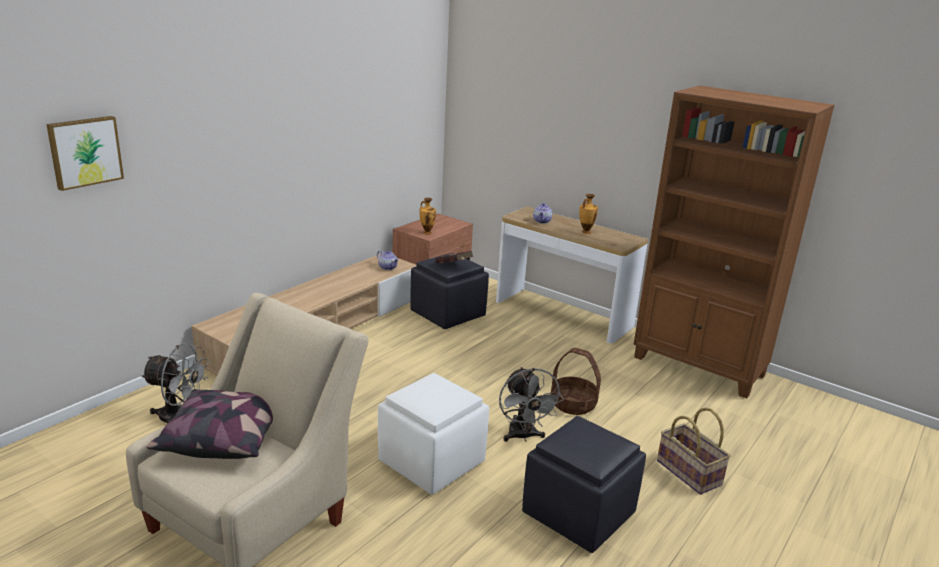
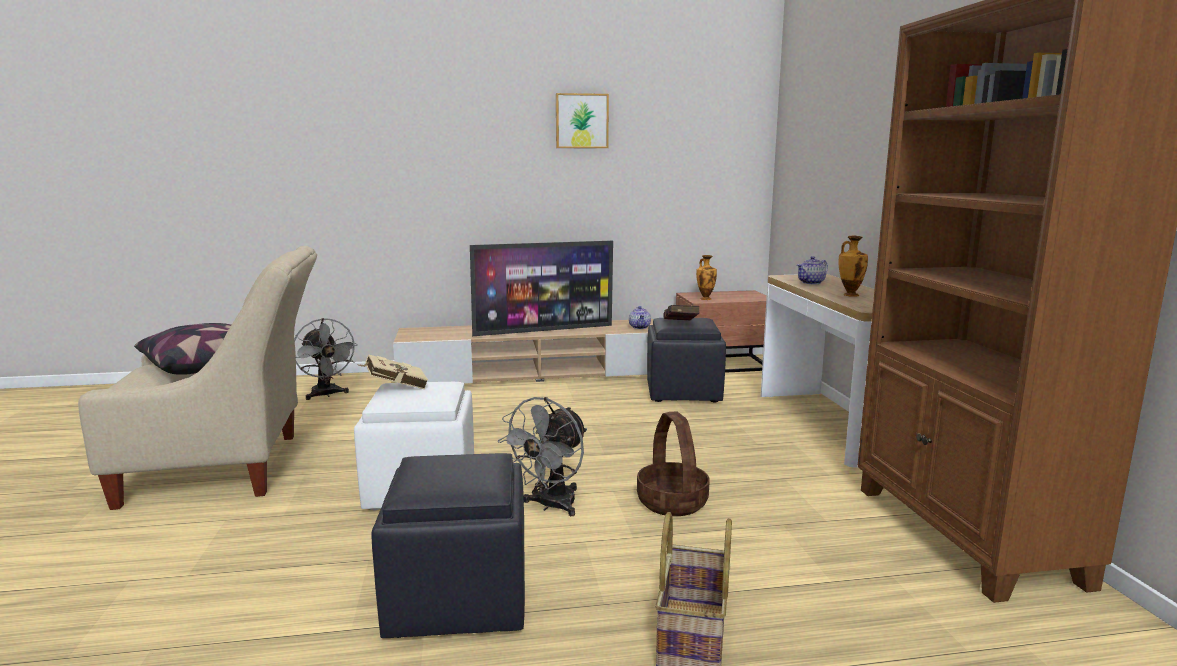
camera: 45 degrees right, 10 degrees down
(84, 151) = (305, 139): picture -> picture (581, 121)
(326, 292) = (544, 330): none -> television
(414, 396) = (394, 387): none -> beige book

